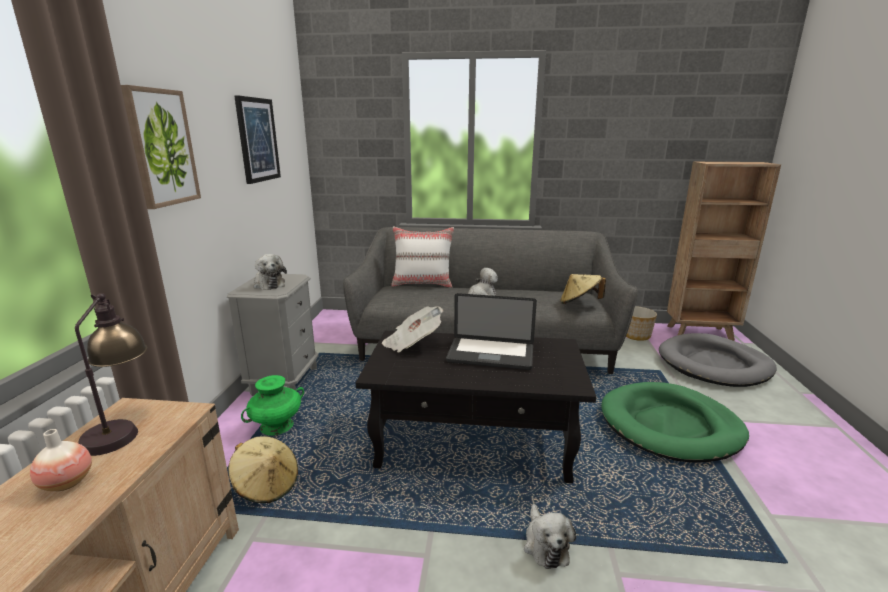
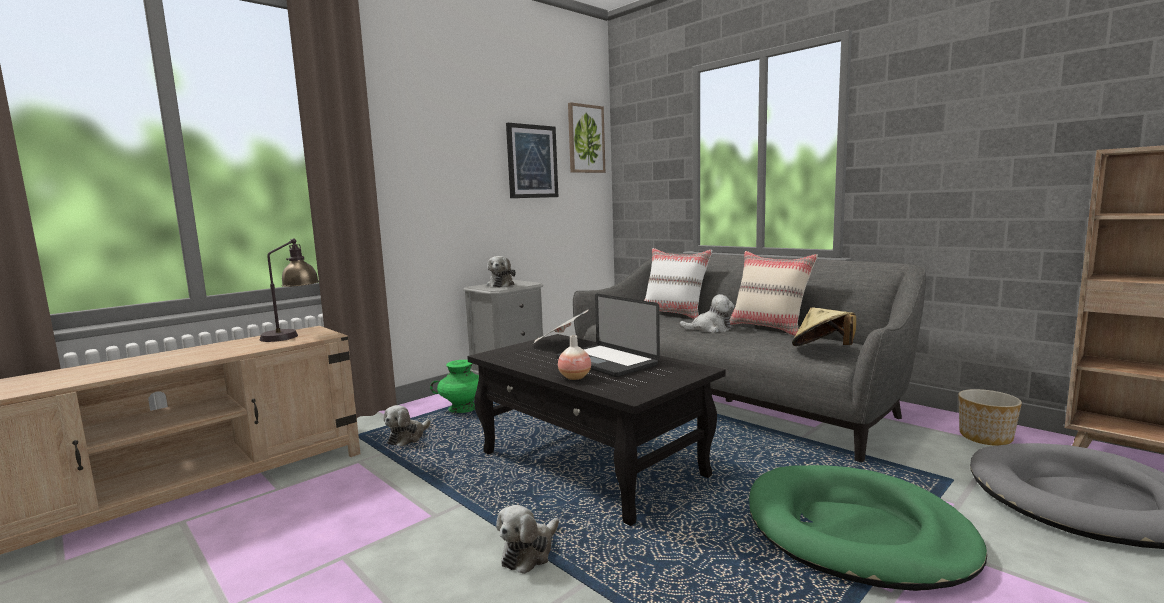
camera: 40 degrees right, 10 degrees down
(67, 483) = (234, 347): vase -> vase (575, 377)
(162, 148) = (414, 160): picture -> picture (585, 139)
(267, 485) = (407, 438): beige hat -> plush toy
(513, 288) = (769, 328): none -> beige pillow

